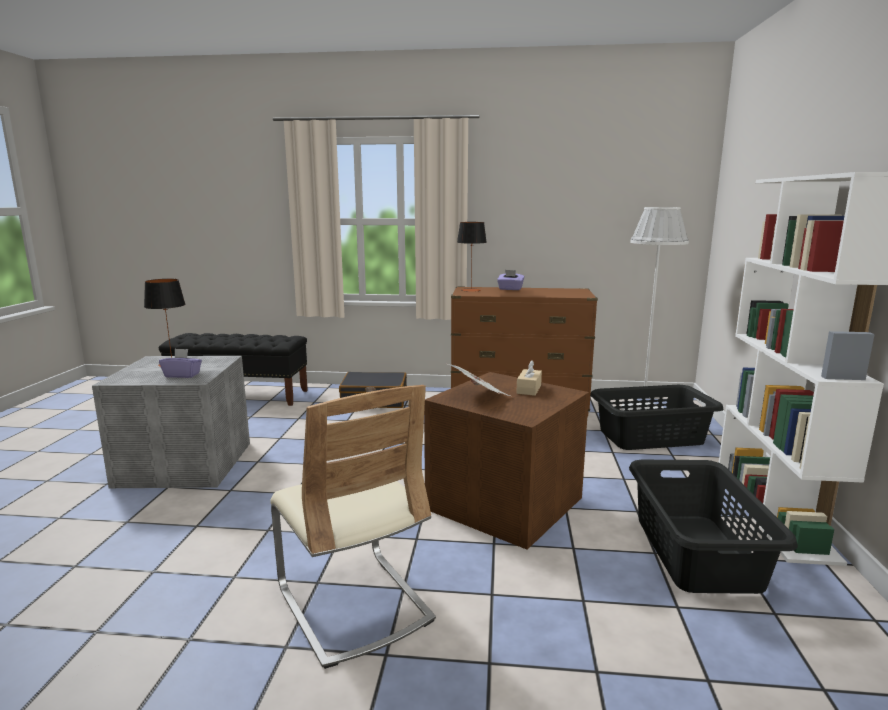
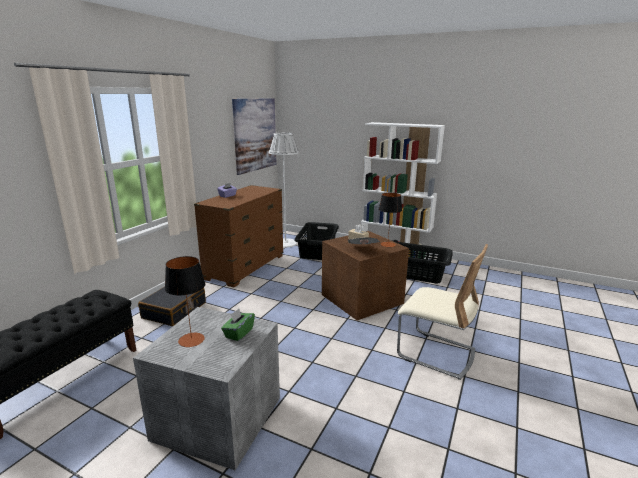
camera: 70 degrees left, 5 degrees up
(182, 375) = (238, 333): purple tissue box -> green tissue box
(353, 604) = (436, 353): beige chair -> beige chair turned 45 degrees clockwise
(471, 290) = (216, 202): table lamp -> table lamp (387, 244)
(640, 210) = (255, 135): none -> picture

